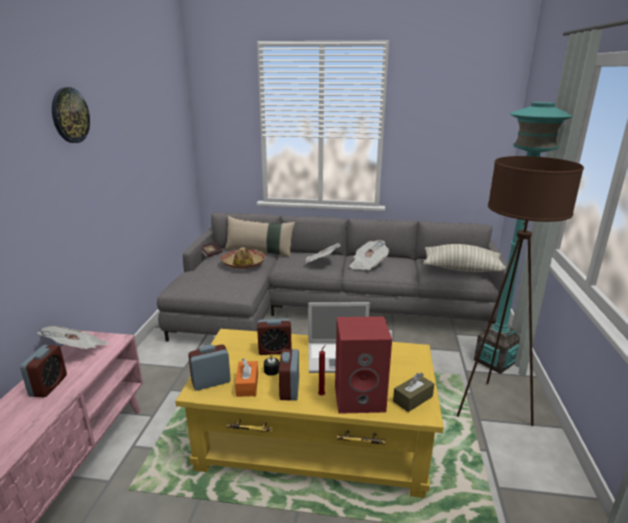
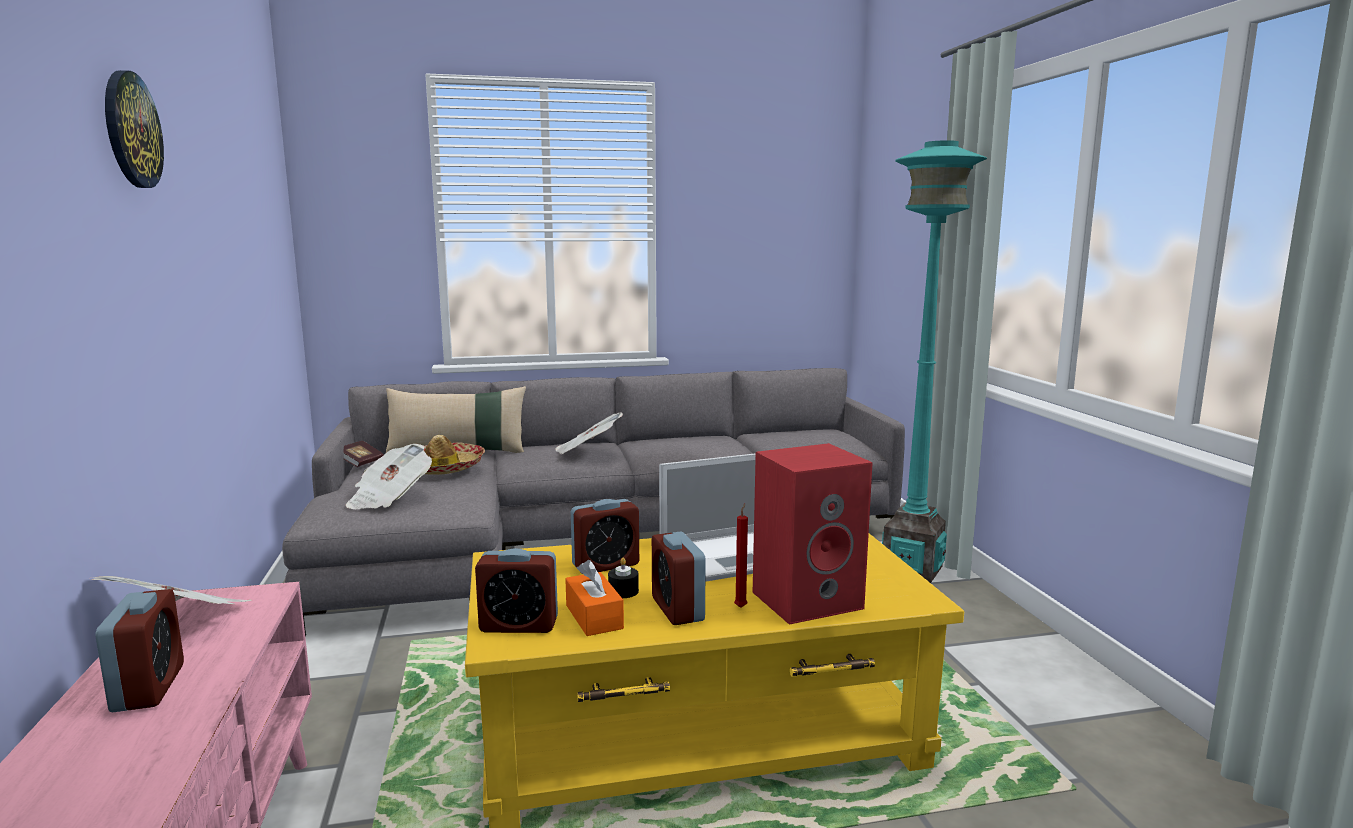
camera: 20 degrees left, 10 degrees down
(211, 382) = (519, 625): alarm clock -> alarm clock turned 135 degrees counterclockwise
(368, 265) = (669, 447): newspaper -> newspaper (389, 499)
(412, 399) = (890, 586): brown tissue box -> none
(462, 269) = (821, 437): pillow -> none
(490, 407) = (946, 627): brown floor lamp -> none

